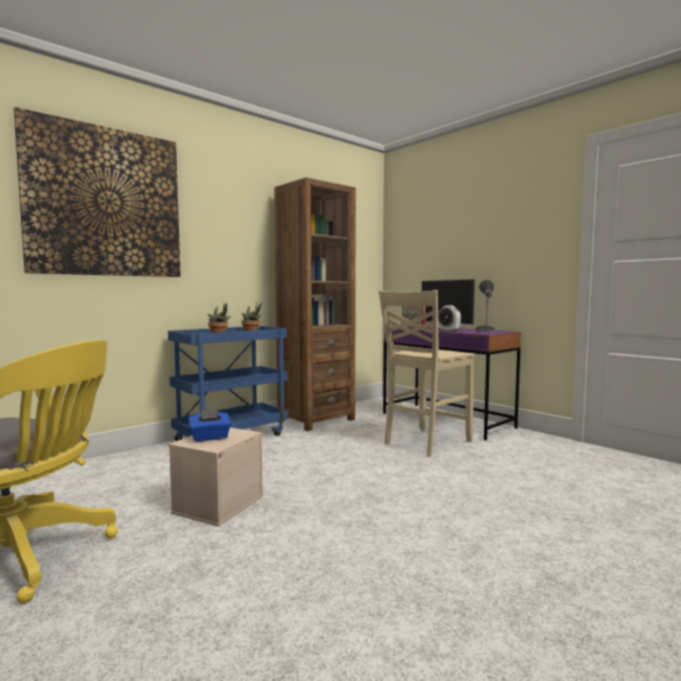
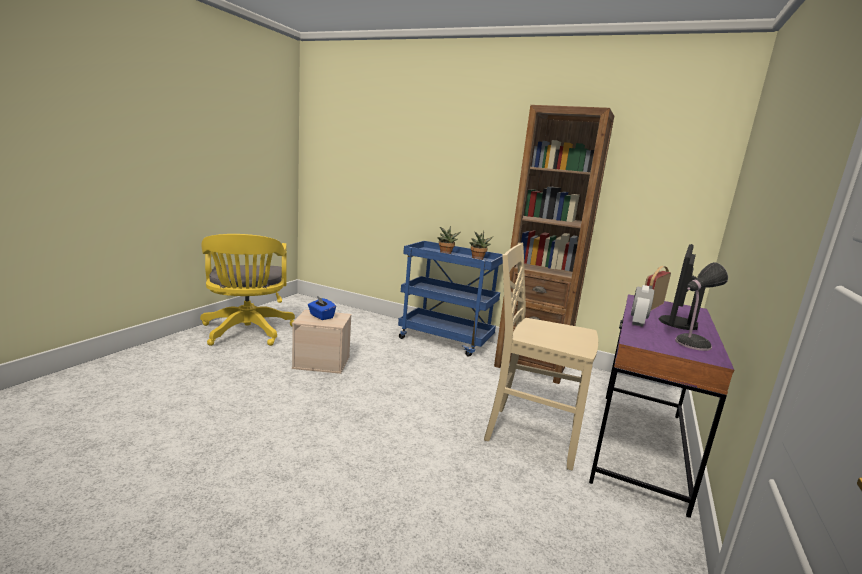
camera: 65 degrees right, 10 degrees up
(105, 202) = (398, 140): picture -> none

